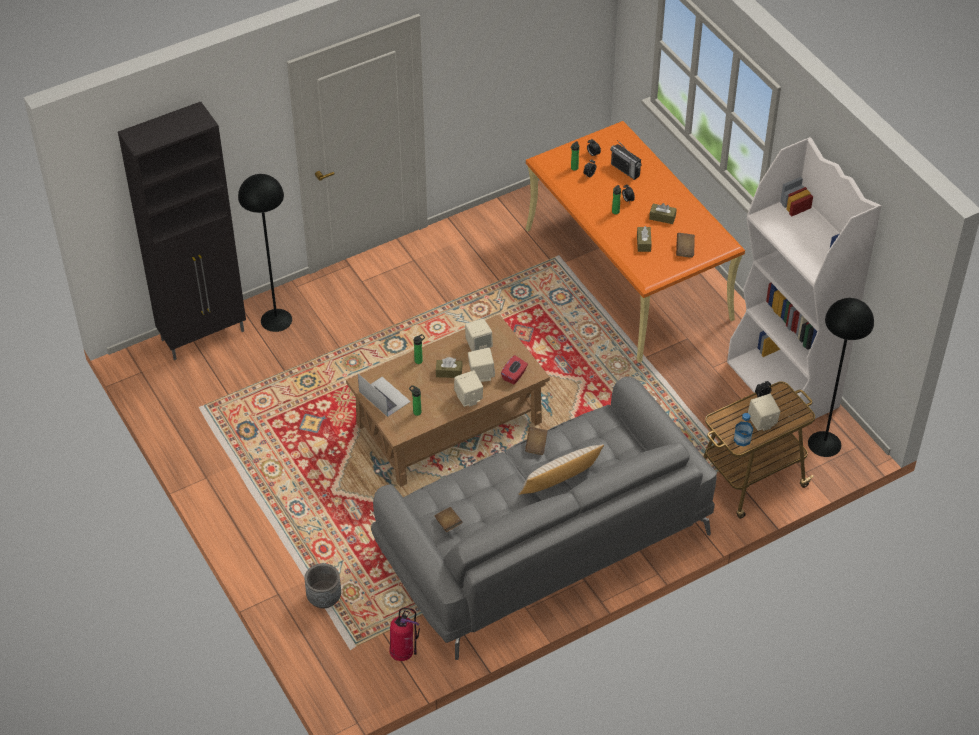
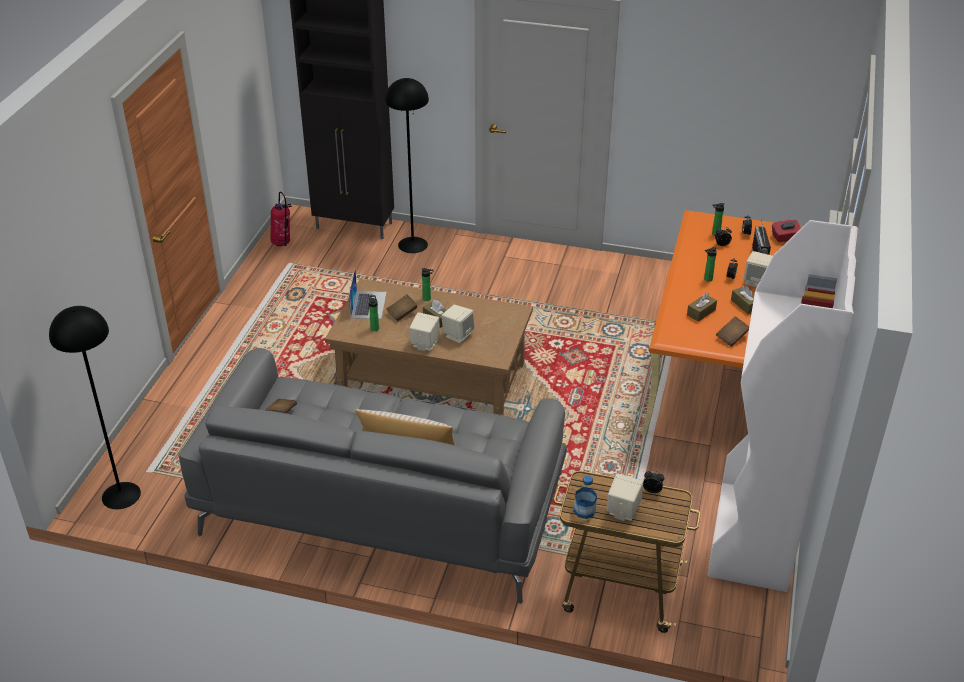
camera: 45 degrees right, 10 degrees down
(324, 598) = (182, 426): grey planter -> none
(403, 653) = (173, 502): fire extinguisher -> fire extinguisher (282, 243)
(478, 345) = (485, 316): beige speaker -> beige speaker (756, 282)
(514, 376) = (481, 351): red tissue box -> red tissue box (785, 238)
(536, 445) = (427, 408): brown book -> brown book (402, 313)
(824, 443) = (730, 611): black floor lamp -> black floor lamp (121, 495)

